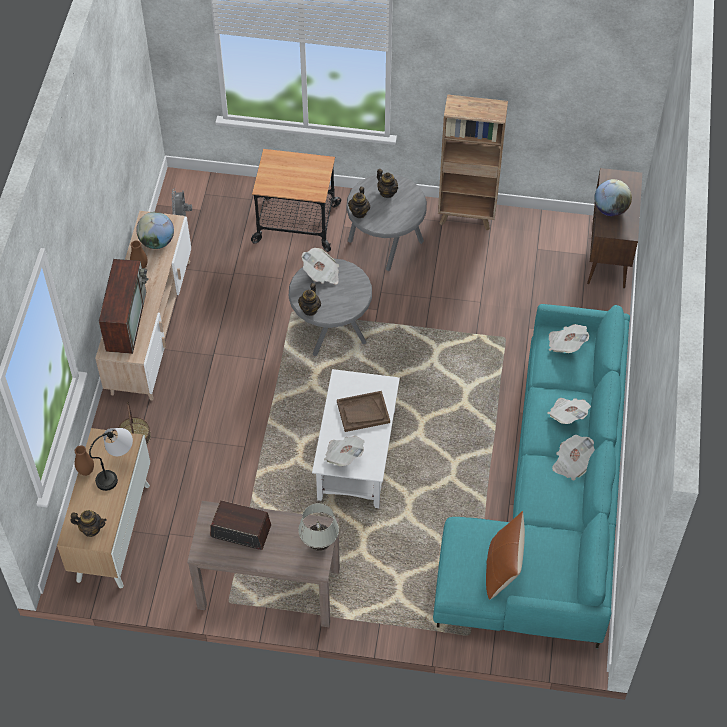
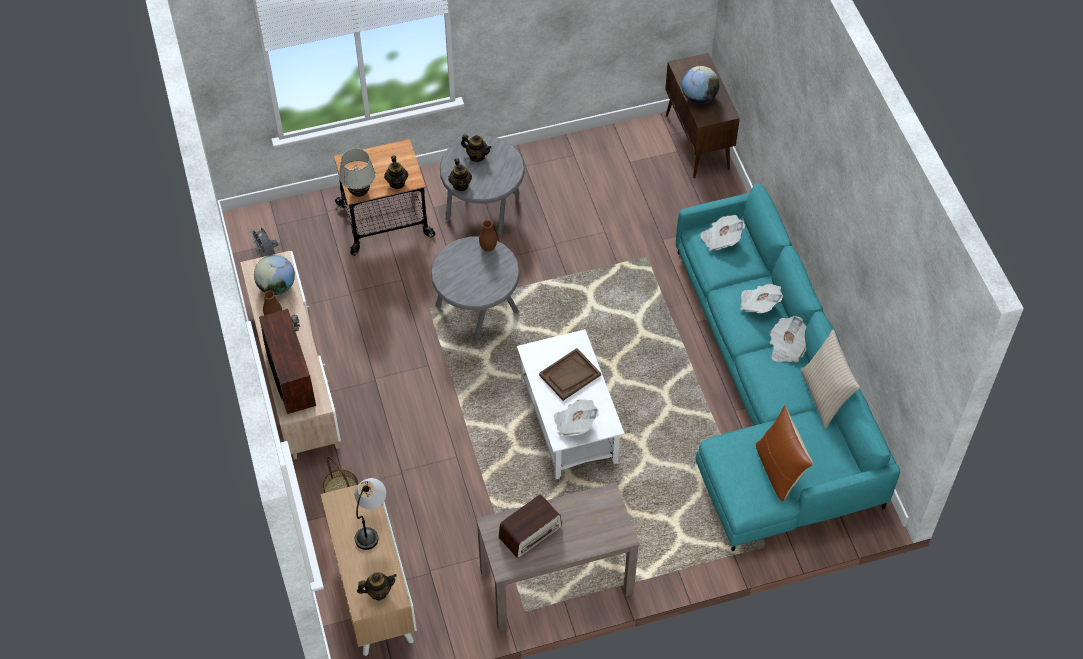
camera: 25 degrees left, 0 degrees up
(86, 471) = (340, 538): brown vase -> brown vase (488, 247)
(240, 531) = (530, 532): radio -> radio turned 150 degrees clockwise
(310, 309) = (466, 296): teapot -> teapot (397, 182)
(319, 544) = (612, 513): white table lamp -> white table lamp (359, 192)
(321, 273) = (457, 257): newspaper -> none
(467, 216) = (547, 154): brown bookcase -> none
(582, 521) = (824, 396): none -> beige pillow

